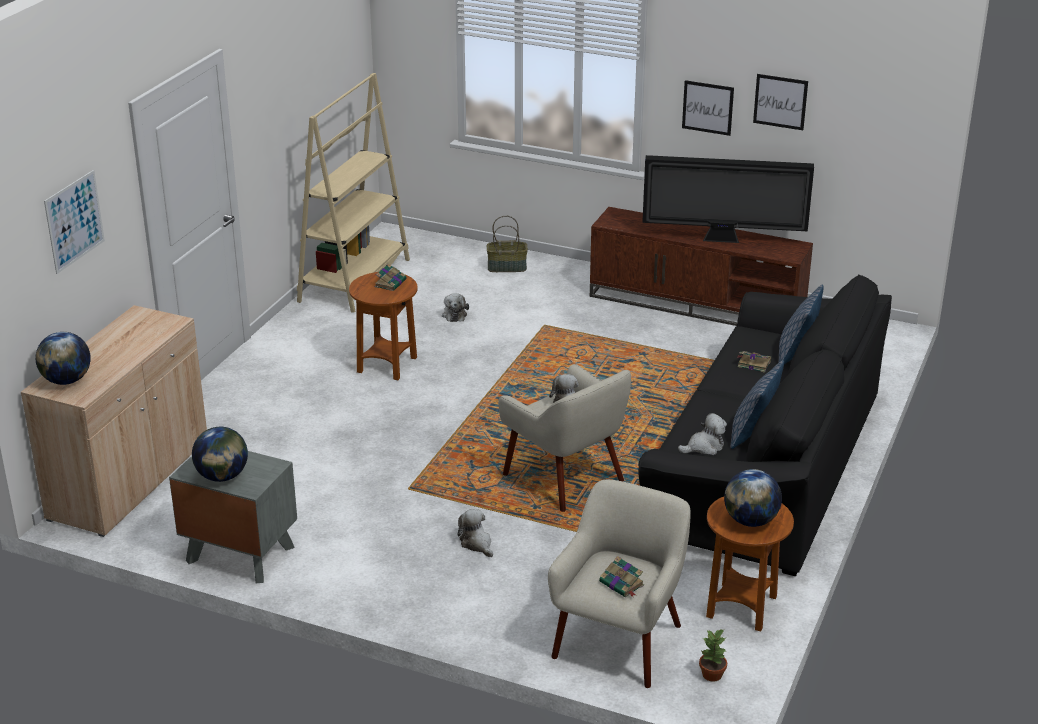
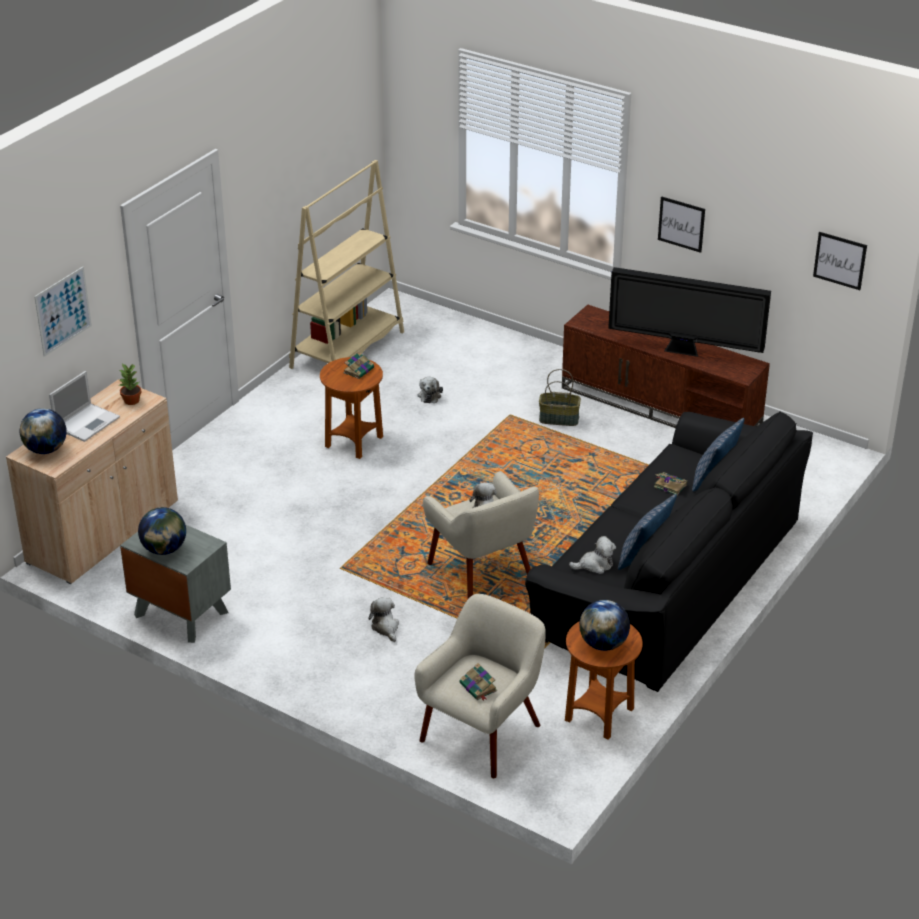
camera: 10 degrees right, 5 degrees up
(109, 349) = (87, 422): none -> laptop
(507, 267) = (493, 349): basket -> basket (559, 419)
(712, 675) = (552, 774): potted plant -> potted plant (132, 401)
(780, 101) = (746, 227): picture -> picture (840, 260)

